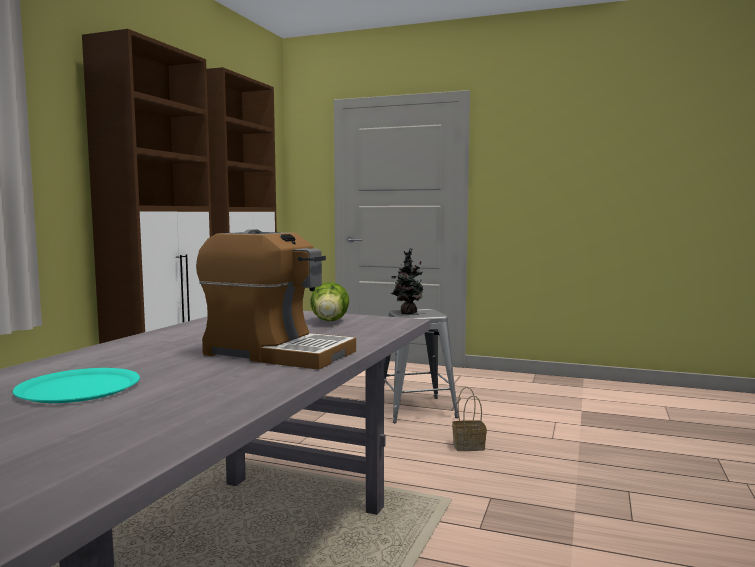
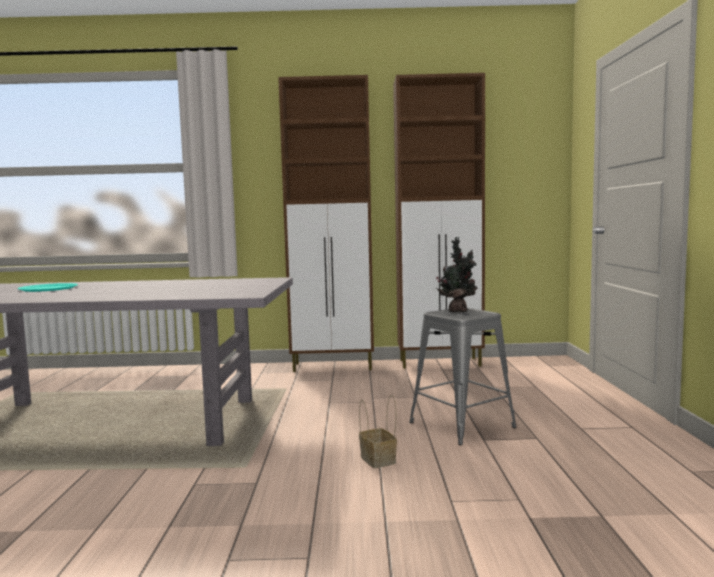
camera: 70 degrees right, 0 degrees up
(277, 353) = (119, 293): coffee machine -> none
(330, 322) = (233, 288): lettuce -> none

